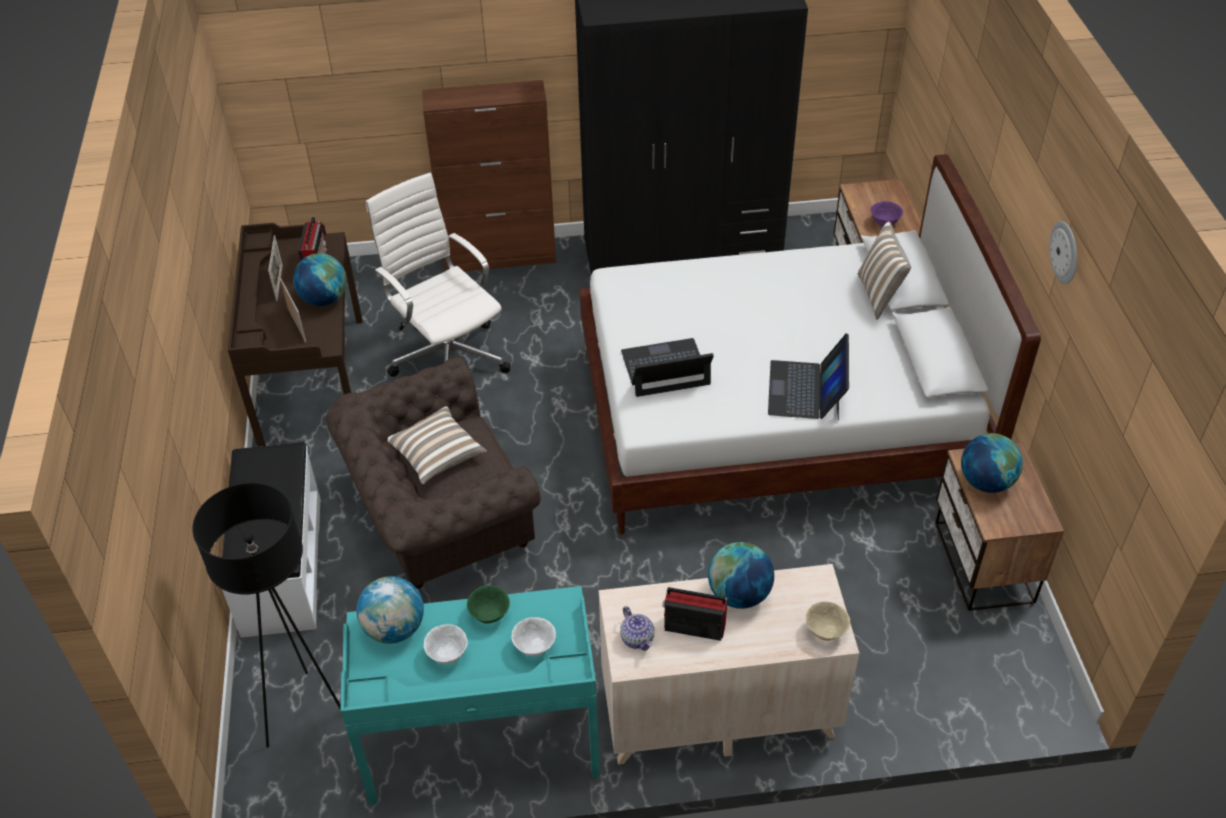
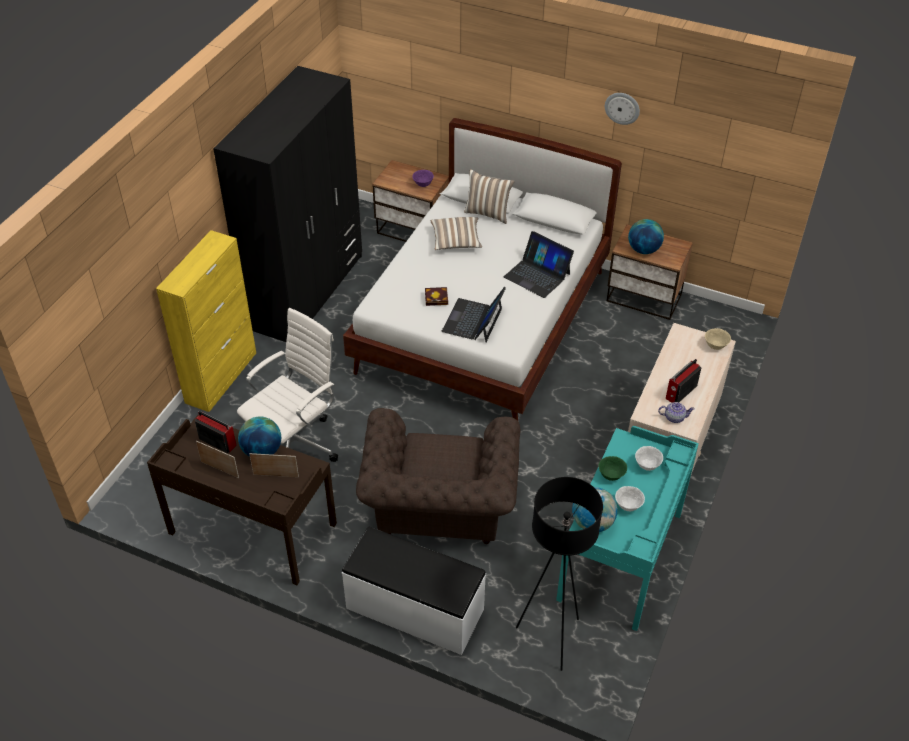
camera: 60 degrees left, 0 degrees up
(437, 455) = (432, 464): pillow -> pillow (456, 241)
(448, 357) = (295, 445): white office chair -> white office chair turned 135 degrees clockwise
(500, 256) = (221, 377): brown cabinet -> yellow cabinet
(674, 321) = (437, 298): none -> book
(739, 594) = (671, 365): globe -> none

